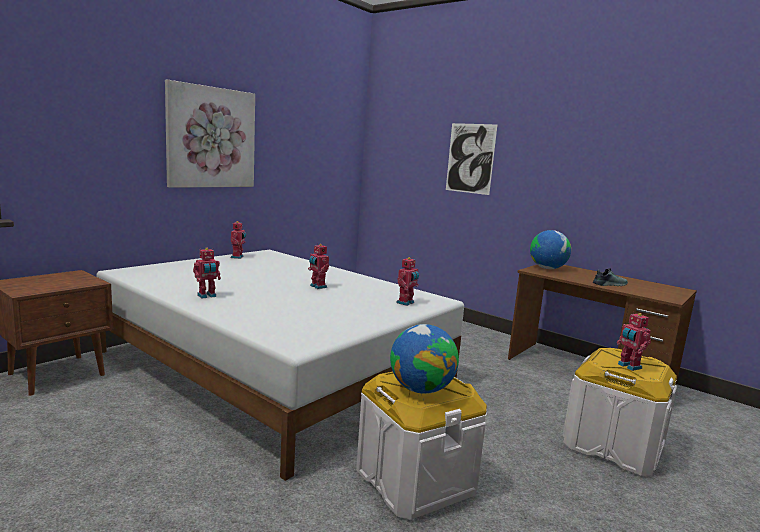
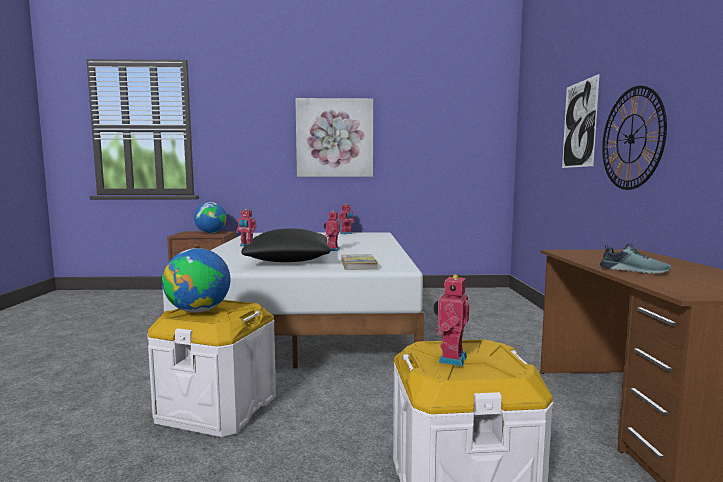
camera: 50 degrees right, 5 degrees down
(338, 310) = (289, 260): none -> black pillow
(406, 303) = (359, 265): toy robot -> book
(535, 182) = (631, 139): none -> wall clock
(547, 268) = (598, 252): globe -> globe (210, 233)

